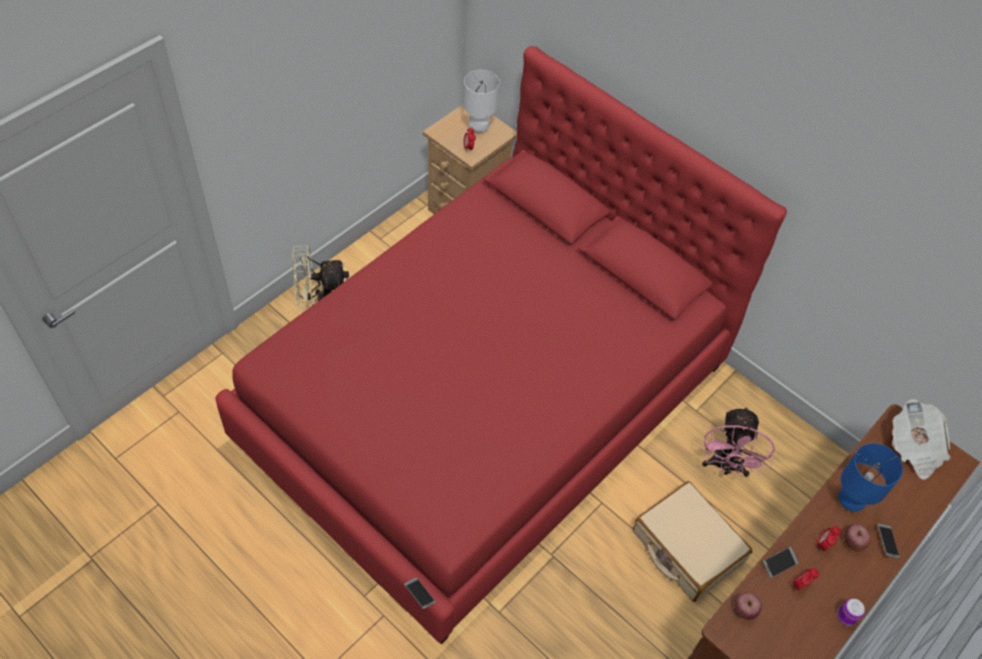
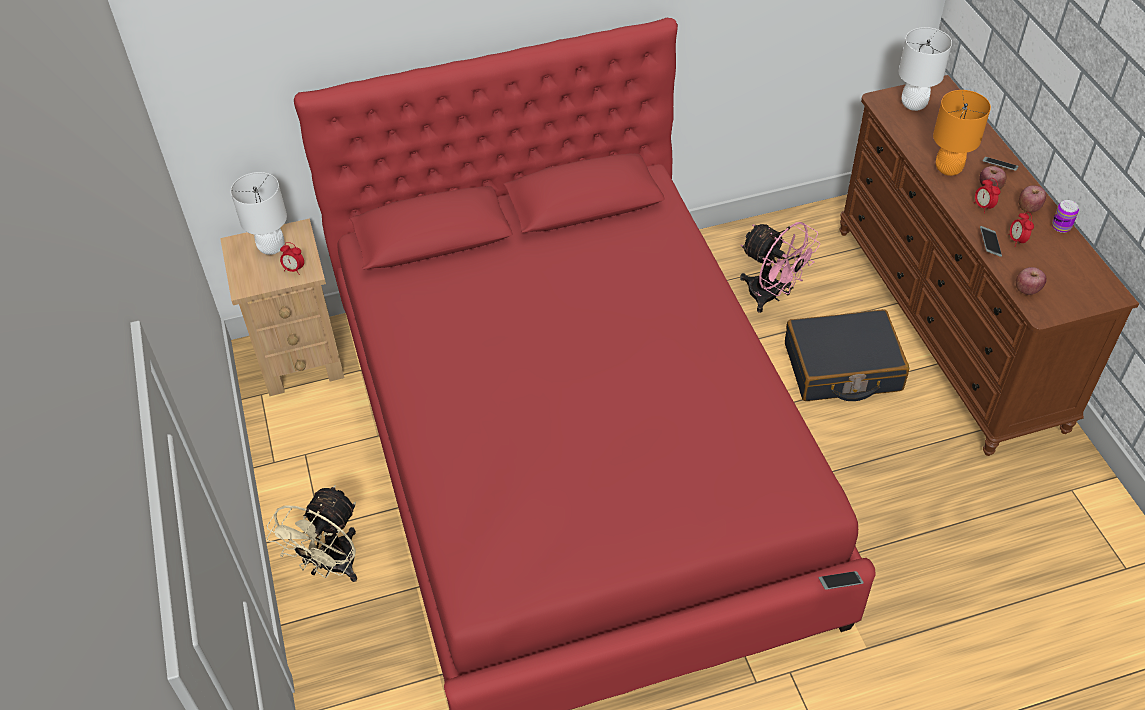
camera: 55 degrees left, 5 degrees down
(687, 547) = (842, 368): beige suitcase -> black suitcase
(849, 502) = (948, 170): blue table lamp -> orange table lamp
(850, 582) = (1029, 207): none -> apple
(914, 448) = (914, 105): newspaper -> white table lamp

